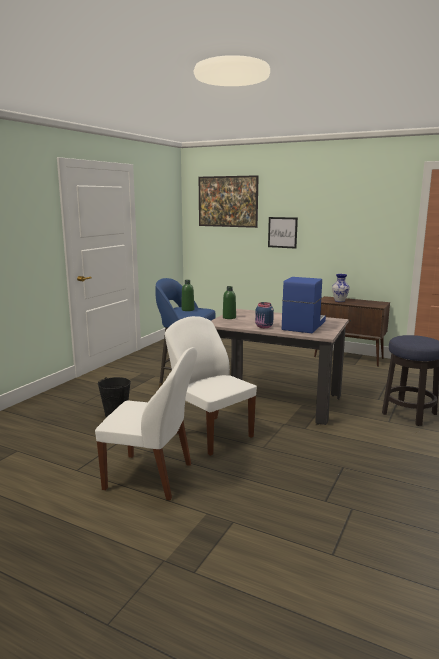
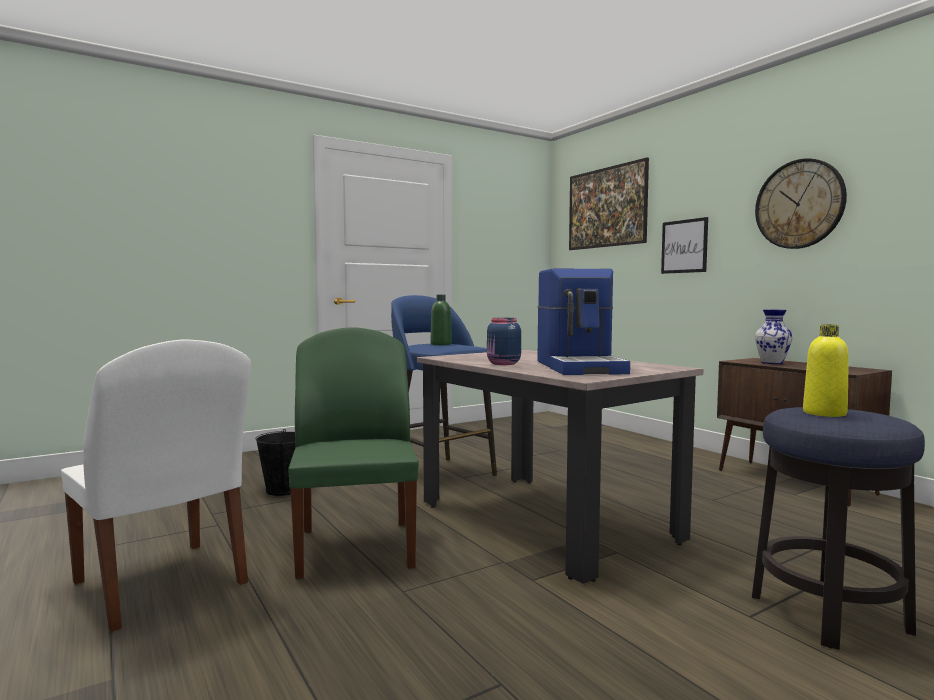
camera: 30 degrees right, 10 degrees down
(211, 434) = (356, 546): white chair -> green chair
(229, 317) = (482, 354): green bottle -> none
(303, 325) = (581, 367): coffee machine -> coffee machine turned 120 degrees clockwise
(348, 218) = (799, 204): none -> wall clock
(412, 340) = (824, 413): none -> yellow bottle

